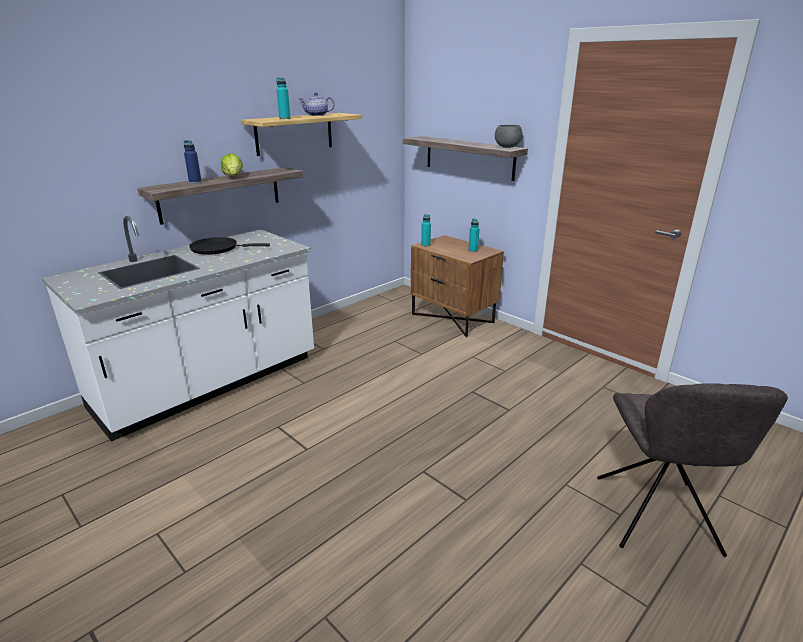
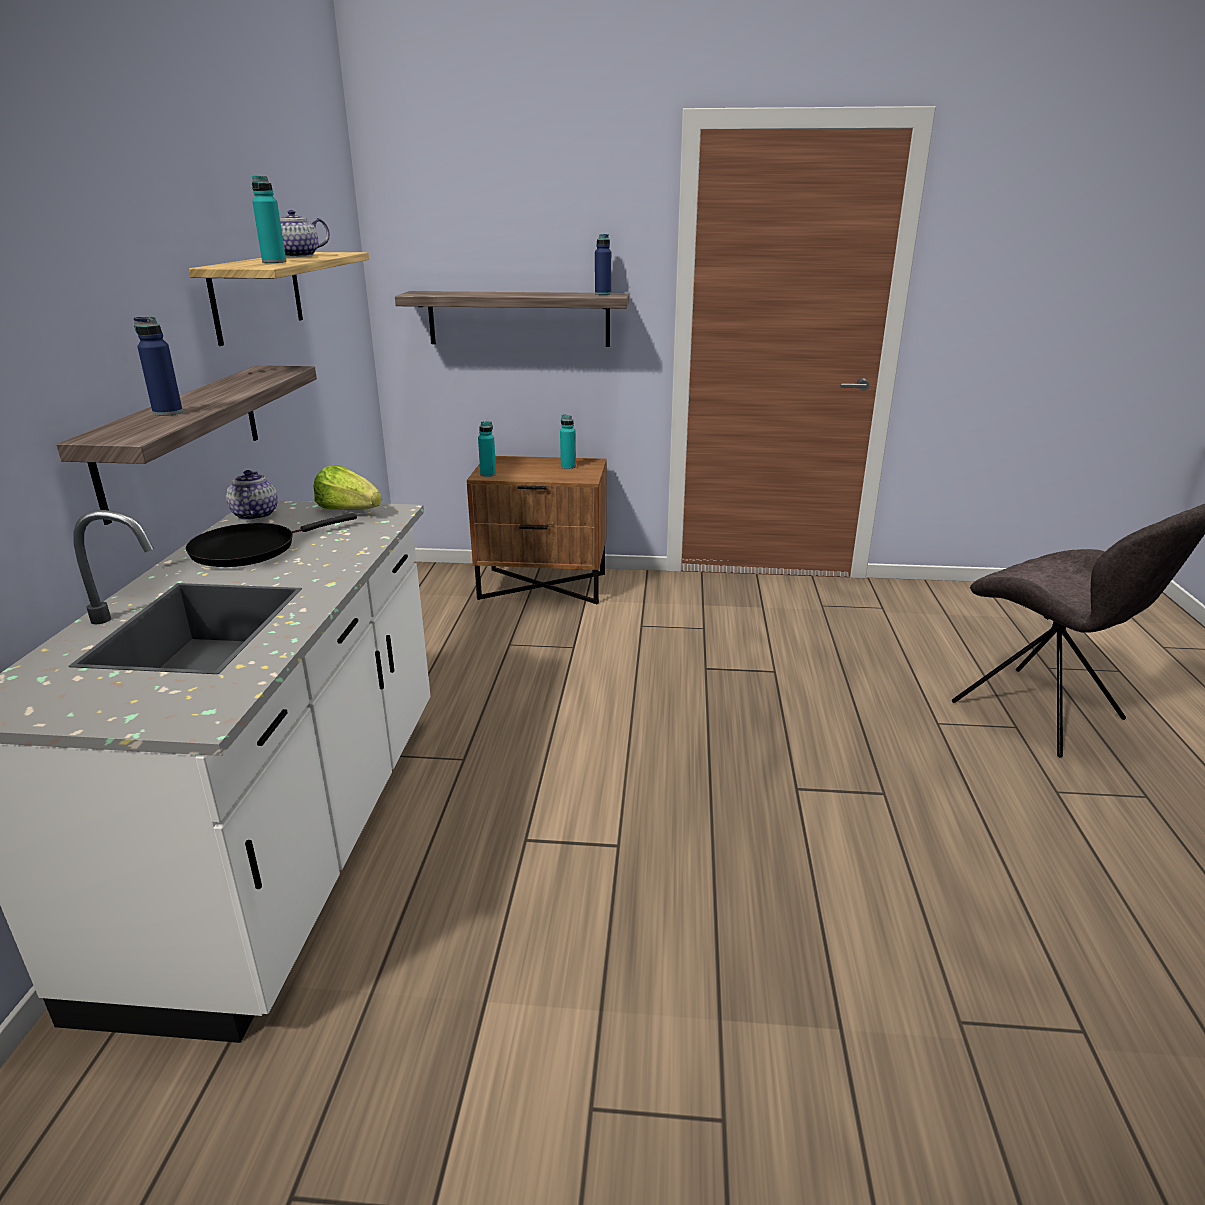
camera: 40 degrees left, 0 degrees up
(233, 177) = (219, 393): lettuce -> lettuce (349, 511)
(247, 235) = (254, 515): none -> teapot
(507, 147) = (603, 294): grey bowl -> blue bottle

